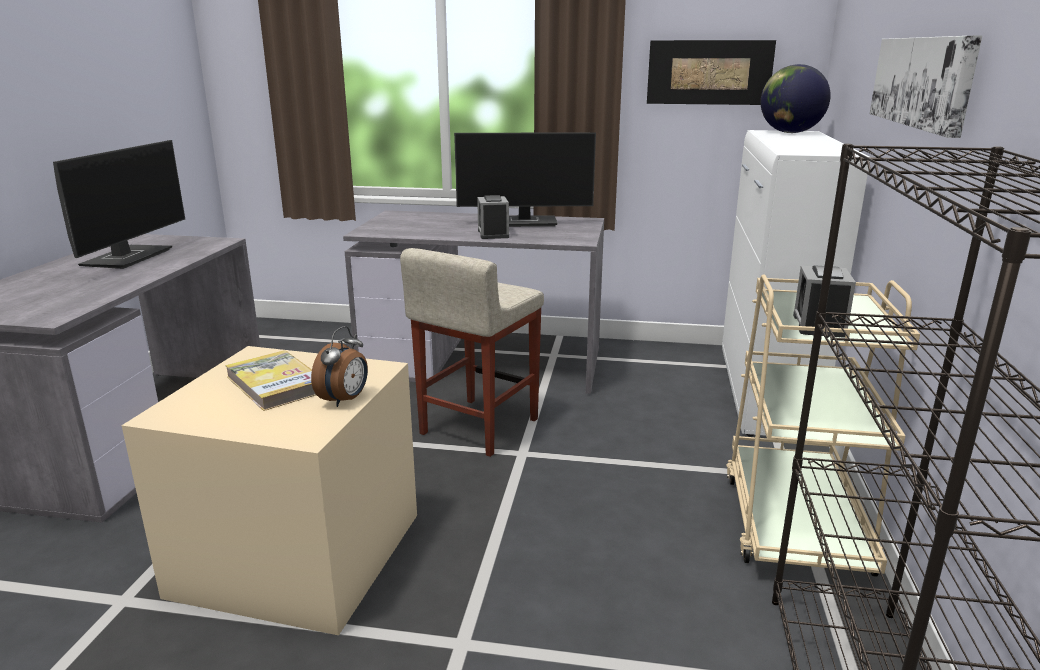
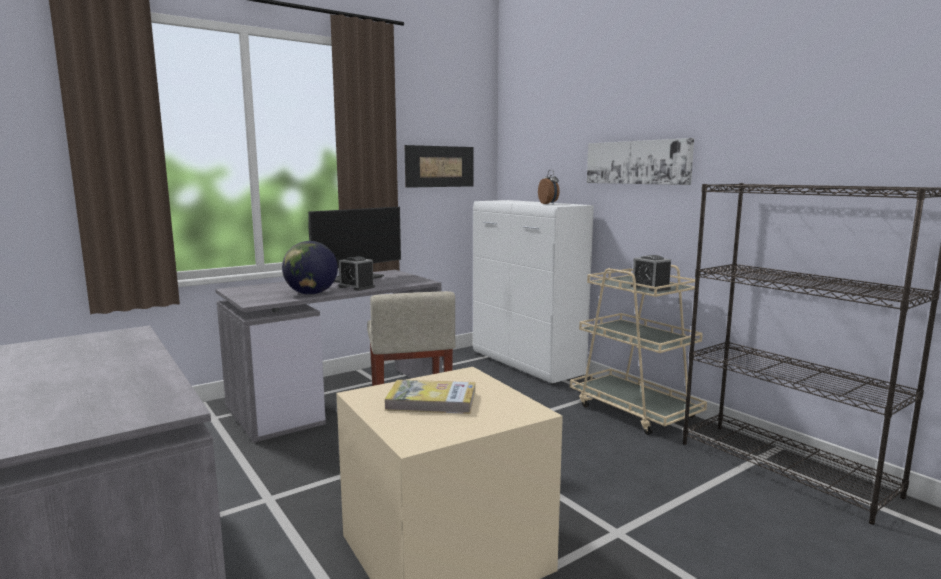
camera: 45 degrees left, 10 degrees down
(128, 257) = (68, 360): monitor -> none
(345, 400) = (498, 391): alarm clock -> alarm clock (549, 204)
(790, 132) = (502, 200): globe -> globe (311, 294)

